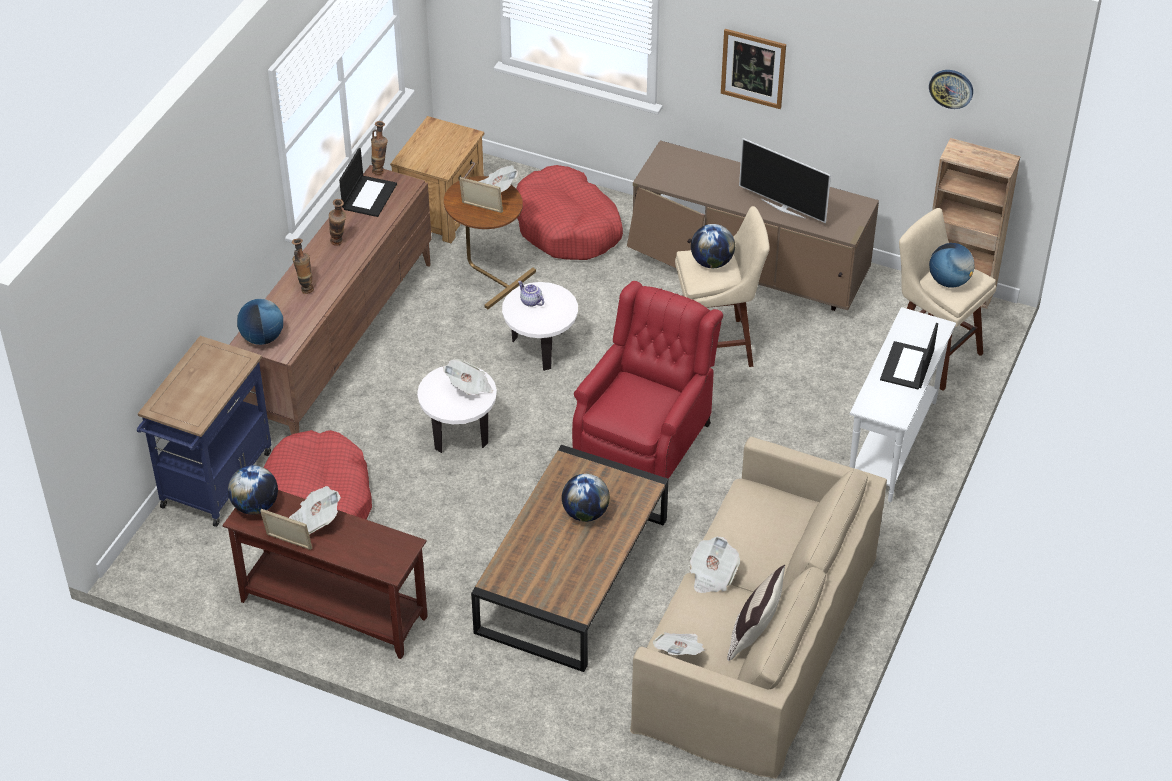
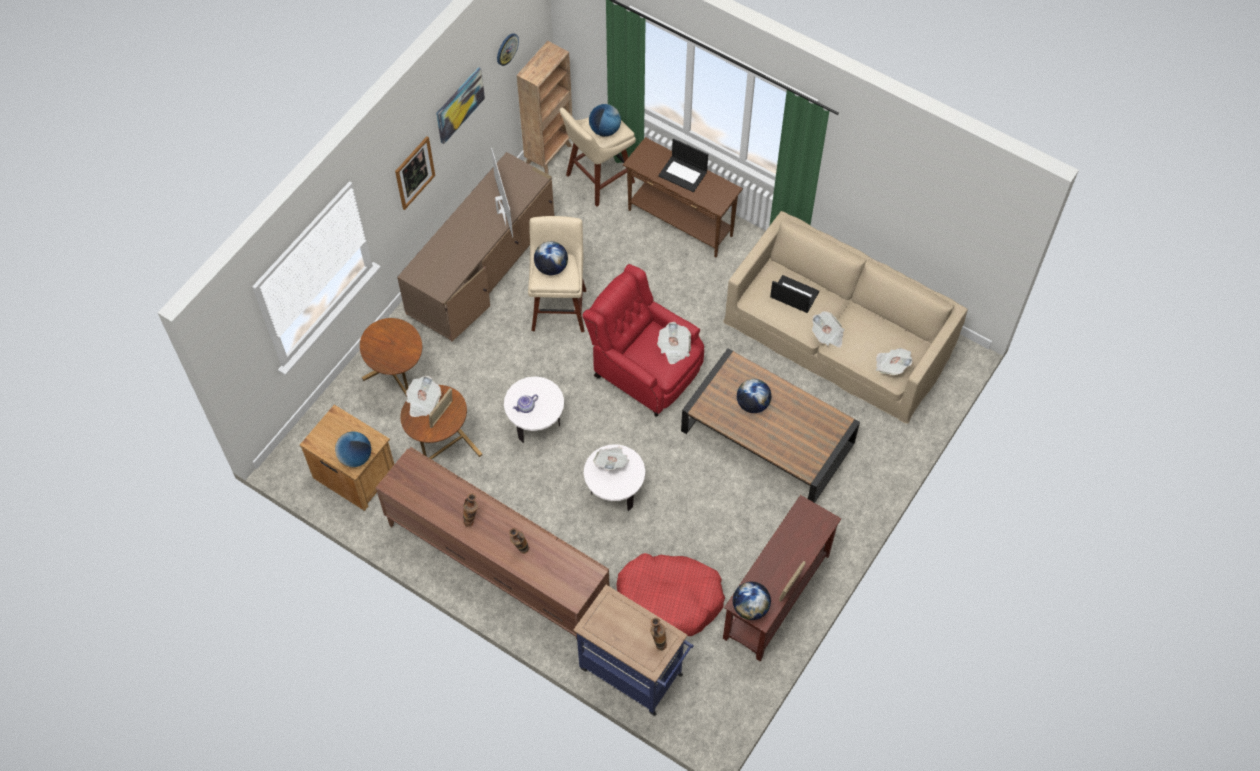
camera: 80 degrees left, 15 degrees up
(262, 338) = (573, 587): globe -> globe (355, 457)
(315, 520) = (771, 567): newspaper -> newspaper (674, 348)
(369, 196) = (416, 492): laptop -> laptop (793, 295)
(380, 170) = (385, 480): vase -> vase (658, 643)
(568, 227) = (400, 384): red dog bed -> brown side table
(754, 636) = (883, 321): pillow -> none
(783, 208) = (500, 211): television -> television turned 60 degrees counterclockwise
(849, 67) = (459, 105): none -> picture
(893, 446) = (681, 222): white console table -> brown console table

